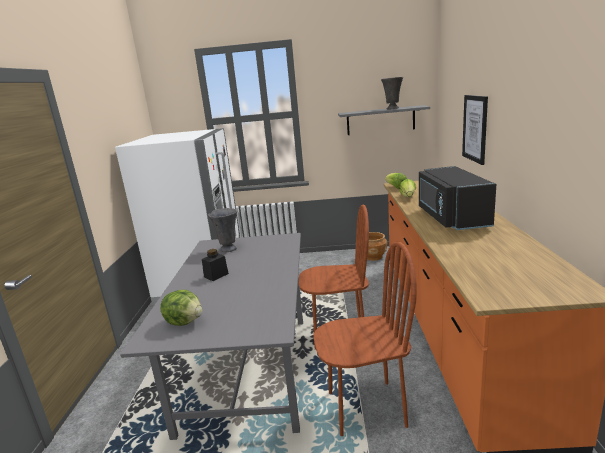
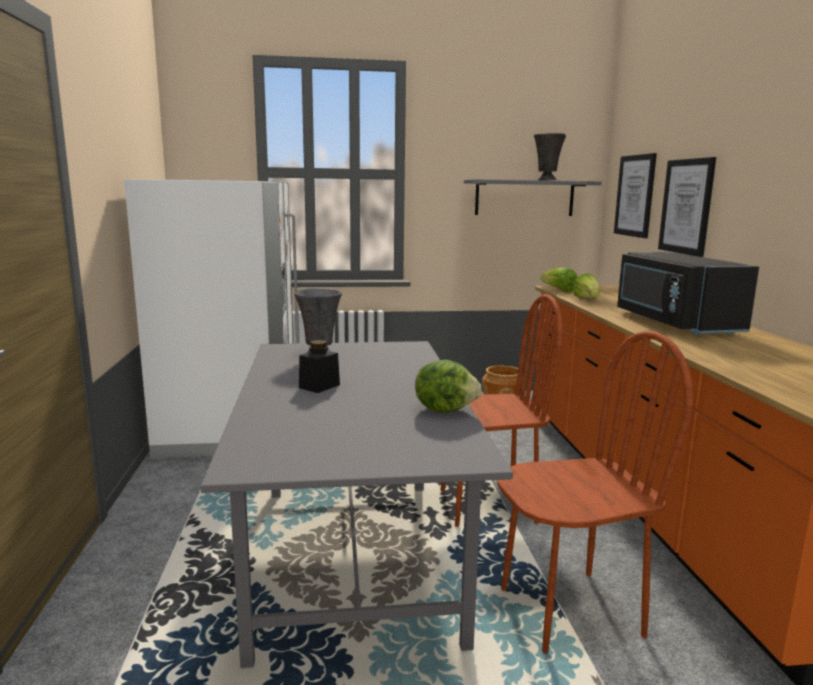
camera: 10 degrees left, 5 degrees down
(185, 321) = (300, 443): lettuce -> lettuce (445, 409)
(451, 116) = (635, 195): none -> picture

